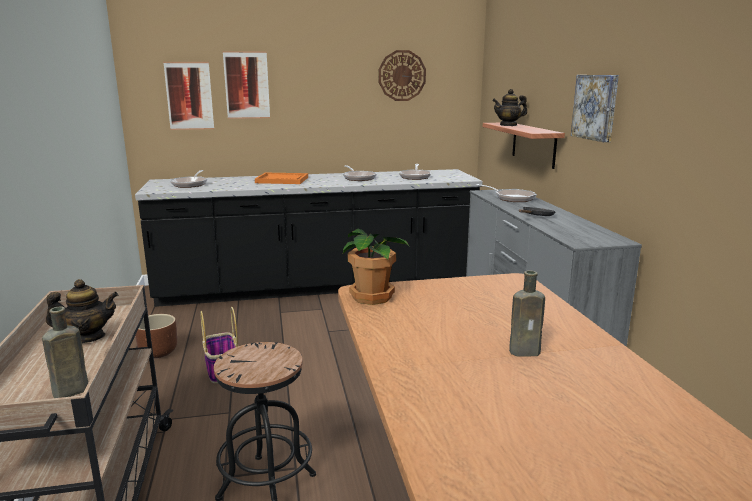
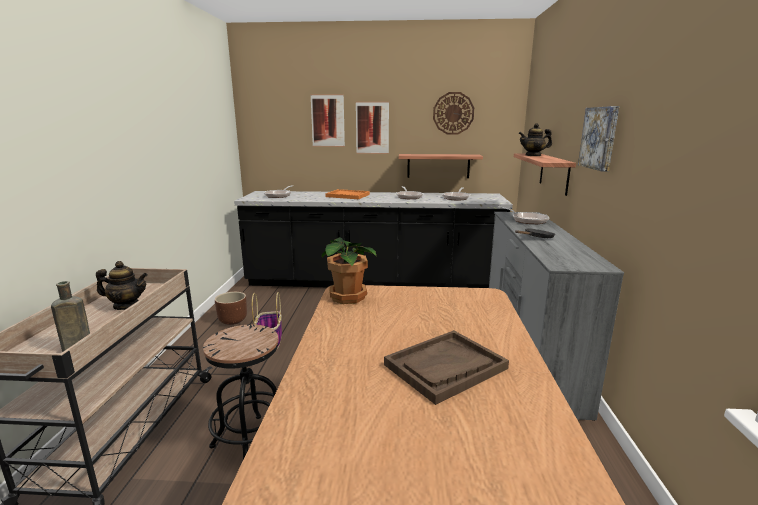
camera: 15 degrees right, 0 degrees up
(189, 96) = (285, 129): picture -> picture (372, 128)
(386, 139) = (438, 166): none -> shelf
(527, 352) = (445, 367): brown bottle -> brown tray

